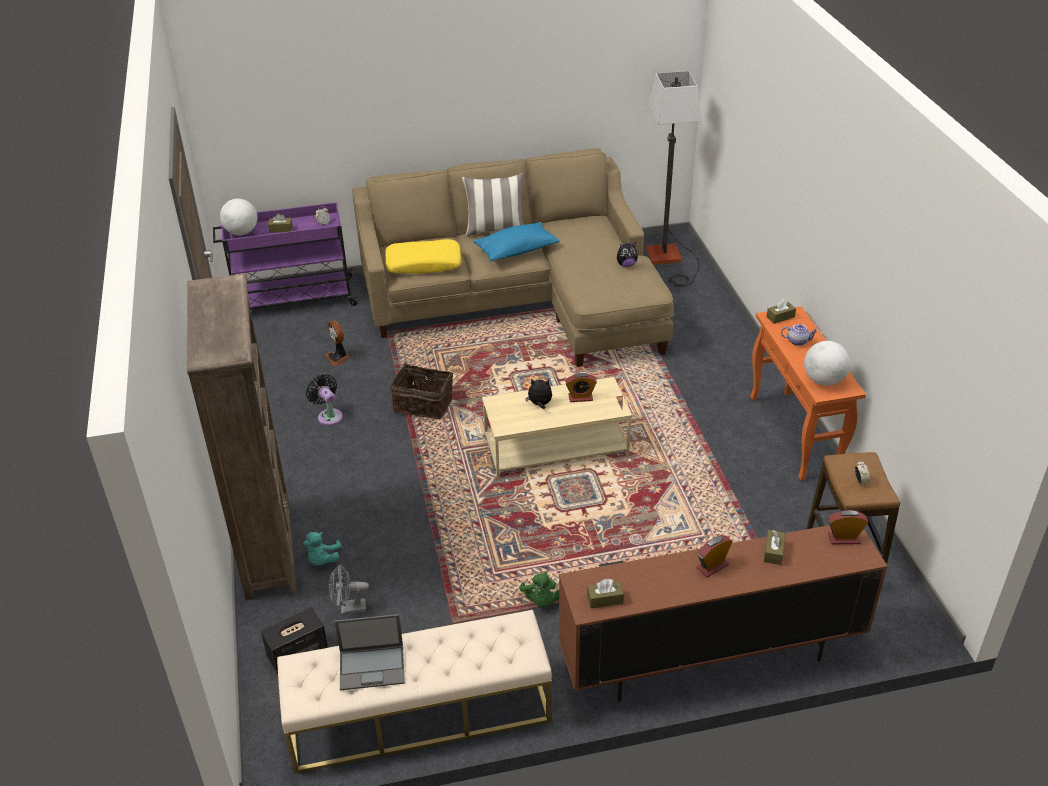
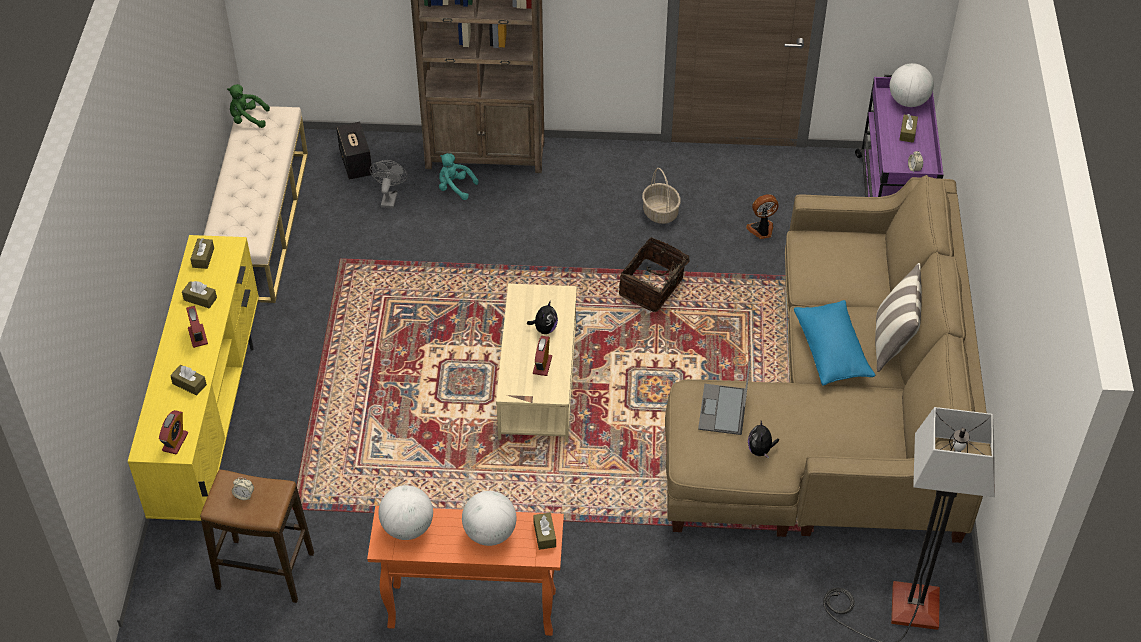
camera: 105 degrees right, 10 degrees up
(329, 415) = (660, 212): black fan -> basket
(373, 667) = (257, 153): laptop -> laptop (723, 410)
(424, 264) = (825, 261): yellow pillow -> none
(541, 601) = (335, 322): green plush toy -> green plush toy (247, 119)
(663, 581) = (200, 299): none -> brown tissue box
(709, 659) = (210, 421): brown tv stand -> yellow tv stand
(797, 341) = (490, 533): teapot -> globe

